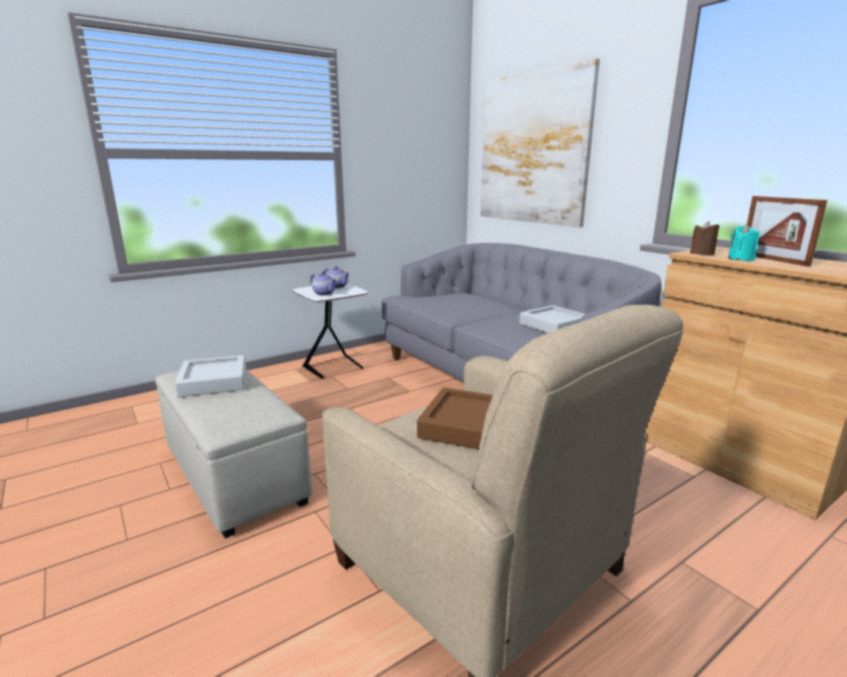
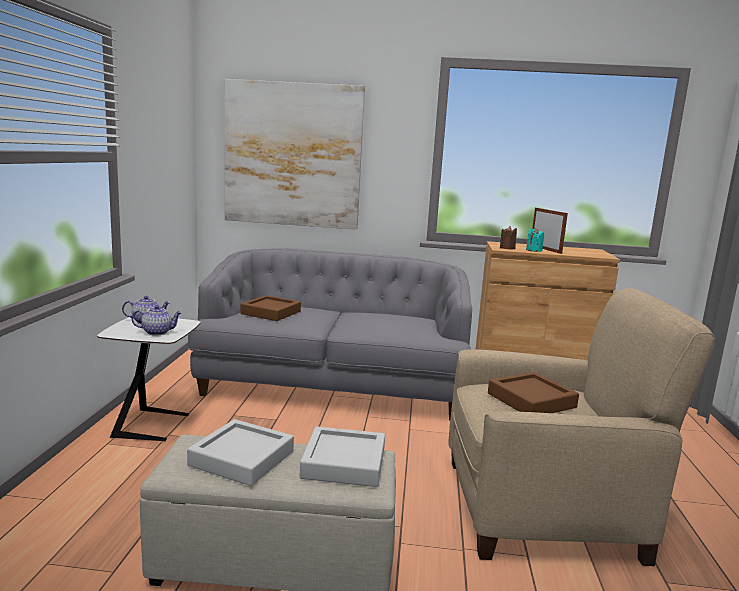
camera: 50 degrees left, 5 degrees down
(448, 298) = (271, 312): none -> brown tray
(554, 325) = (404, 318): grey tray -> grey tray (344, 463)
(773, 260) = (545, 249): picture frame -> picture frame turned 135 degrees counterclockwise

